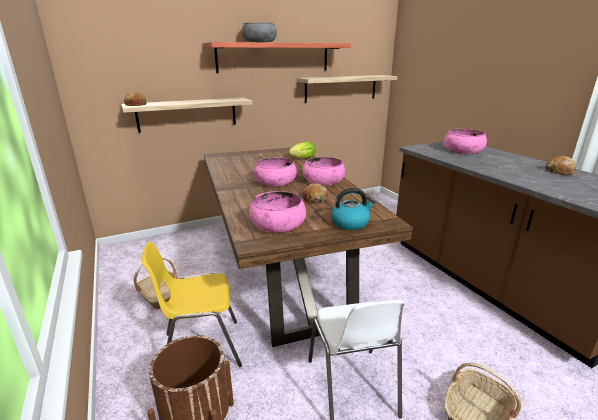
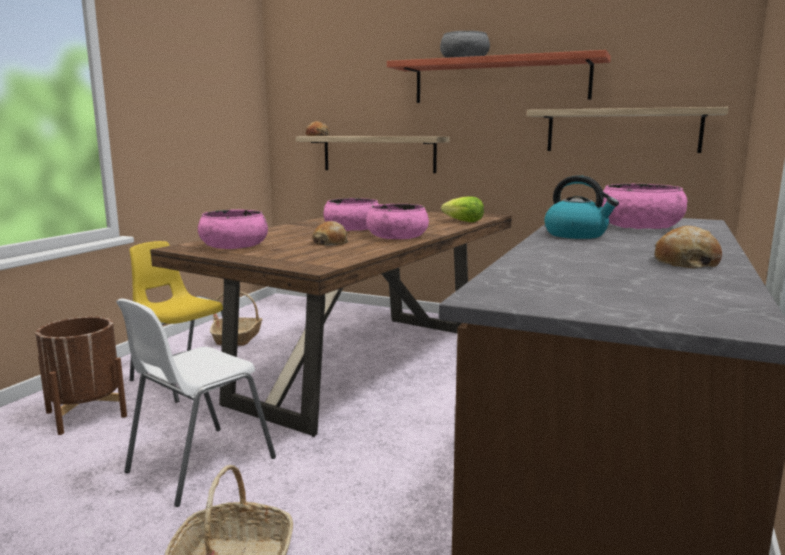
camera: 50 degrees right, 10 degrees down
(350, 223) = (283, 259): kettle -> kettle (576, 235)

